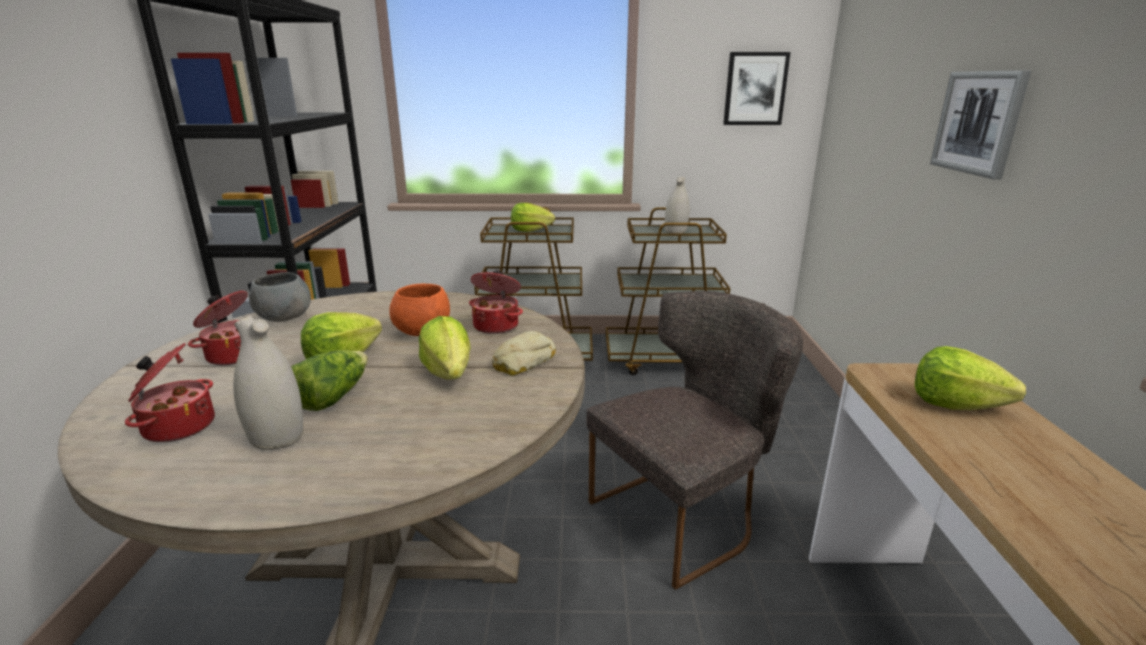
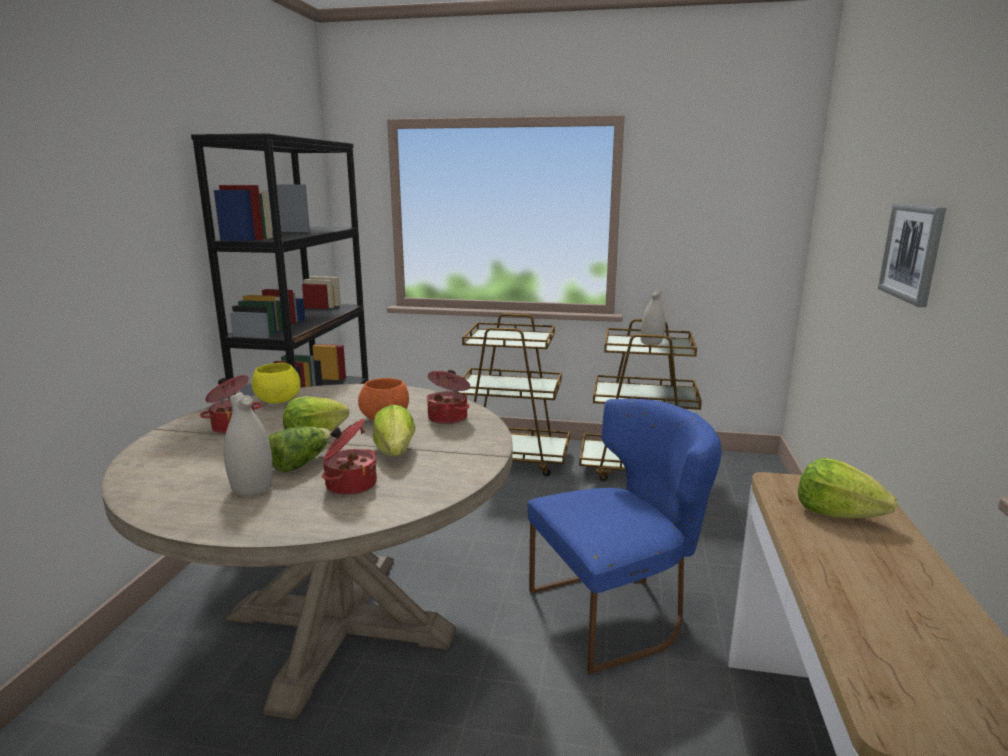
camera: 10 degrees right, 5 degrees down
(178, 426) = (184, 475): cooking pot -> cooking pot (350, 484)
(284, 318) = (278, 401): grey bowl -> yellow bowl
(522, 361) = (458, 447): bread -> none
(530, 230) = (511, 336): lettuce -> none
(684, 514) = (617, 611): grey chair -> blue chair
(755, 89) = (738, 208): picture -> none

